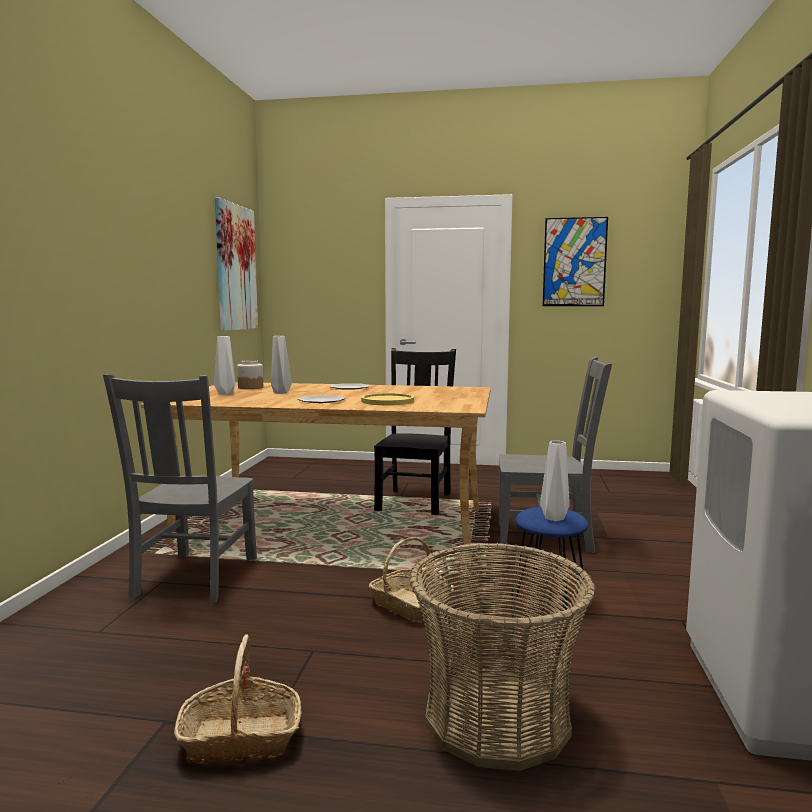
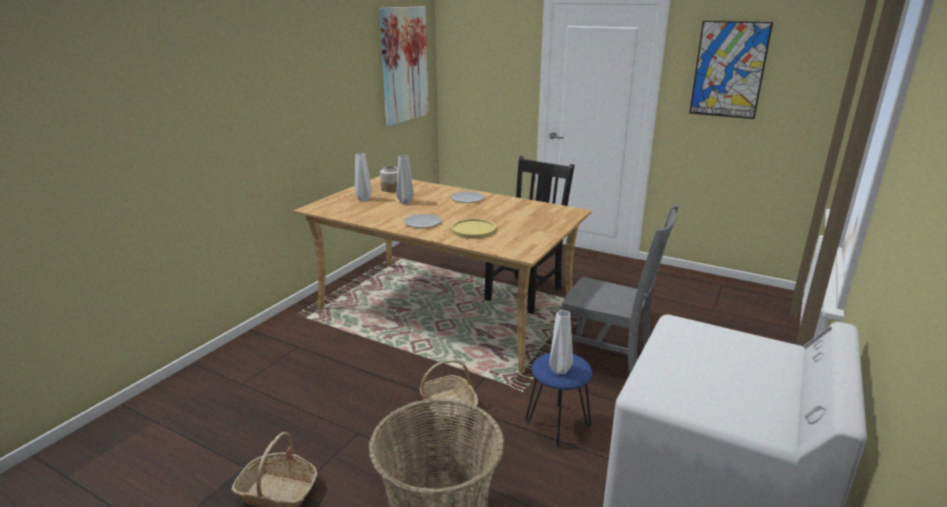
camera: 20 degrees right, 15 degrees up
(194, 578) = (319, 348): grey chair -> none

